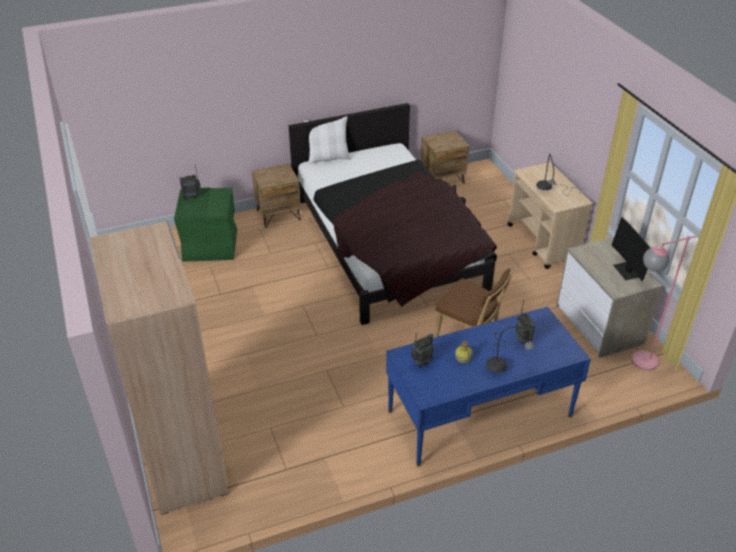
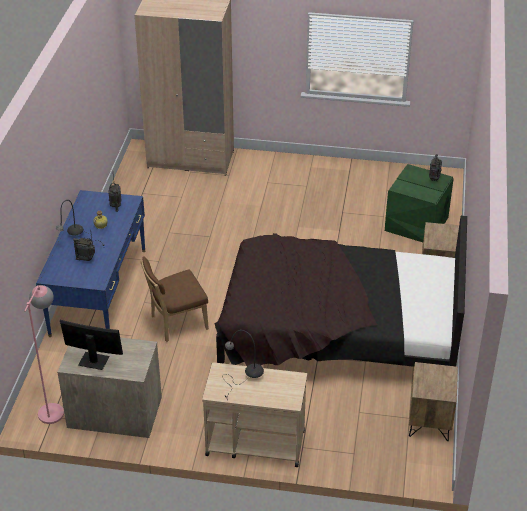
camera: 120 degrees right, 0 degrees up
(328, 158) = (449, 276): white pillow -> none

